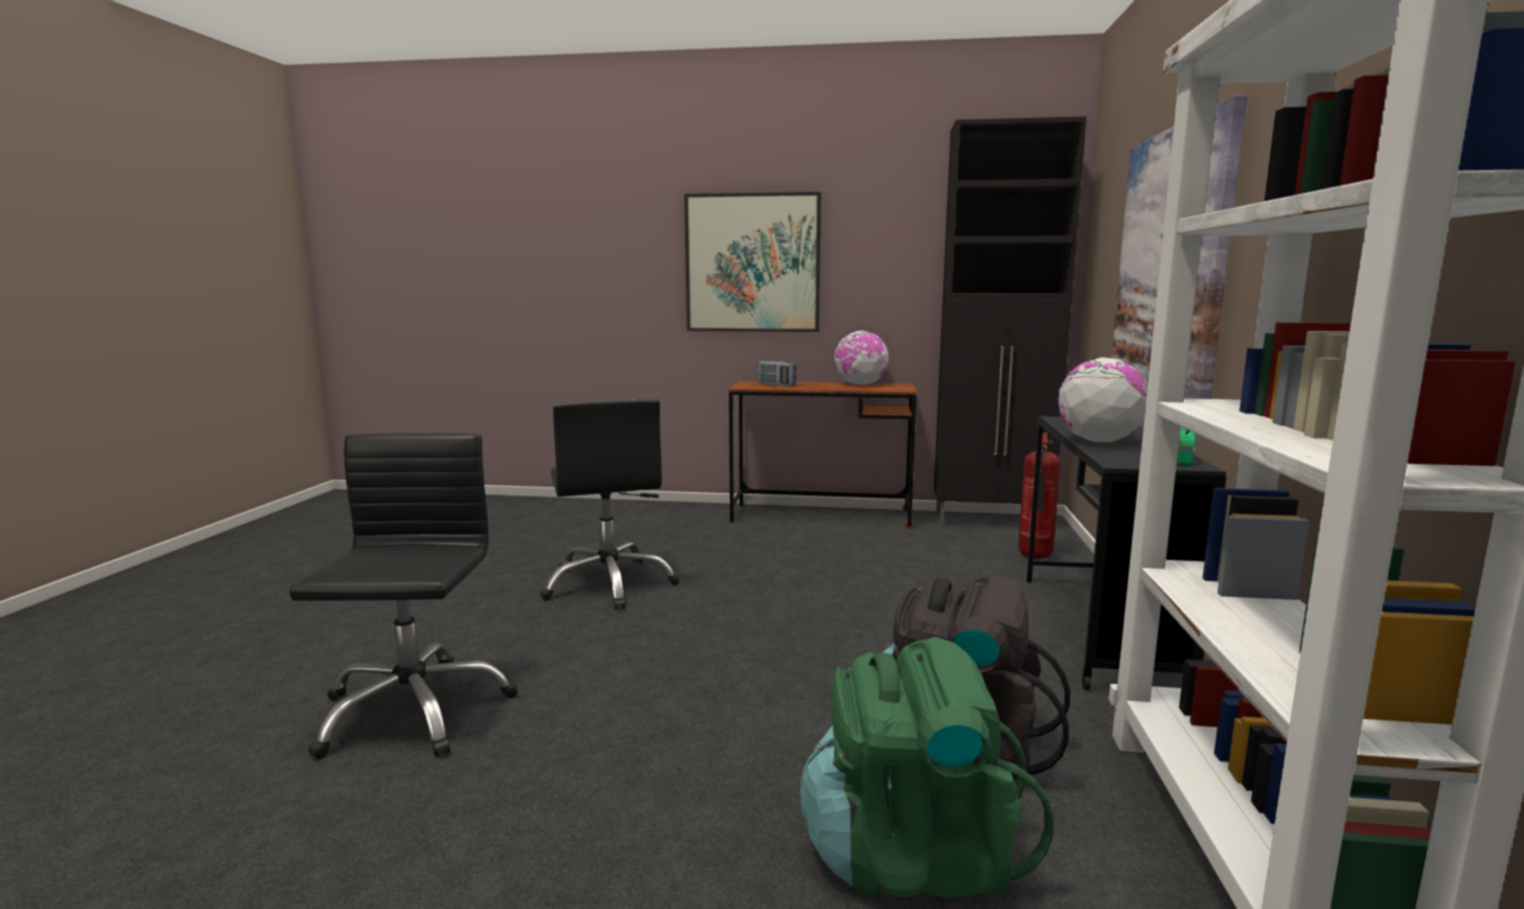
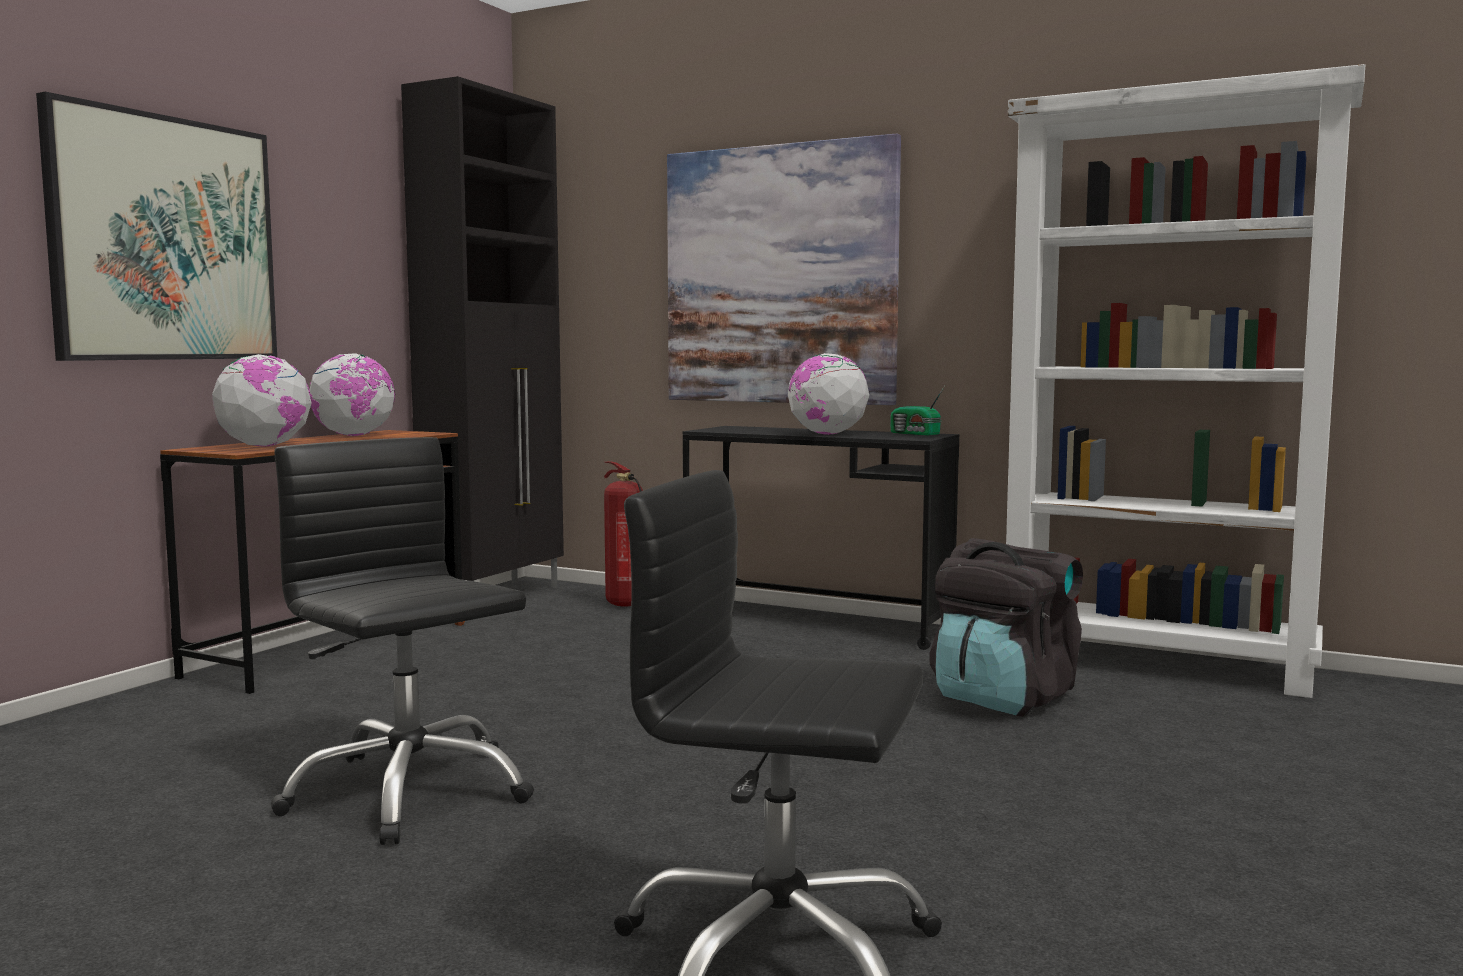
camera: 70 degrees left, 5 degrees down
(610, 584) = (407, 792): black office chair -> black office chair turned 135 degrees counterclockwise
(777, 385) = (264, 446): radio -> globe
(911, 855) = (1159, 739): green backpack -> none

